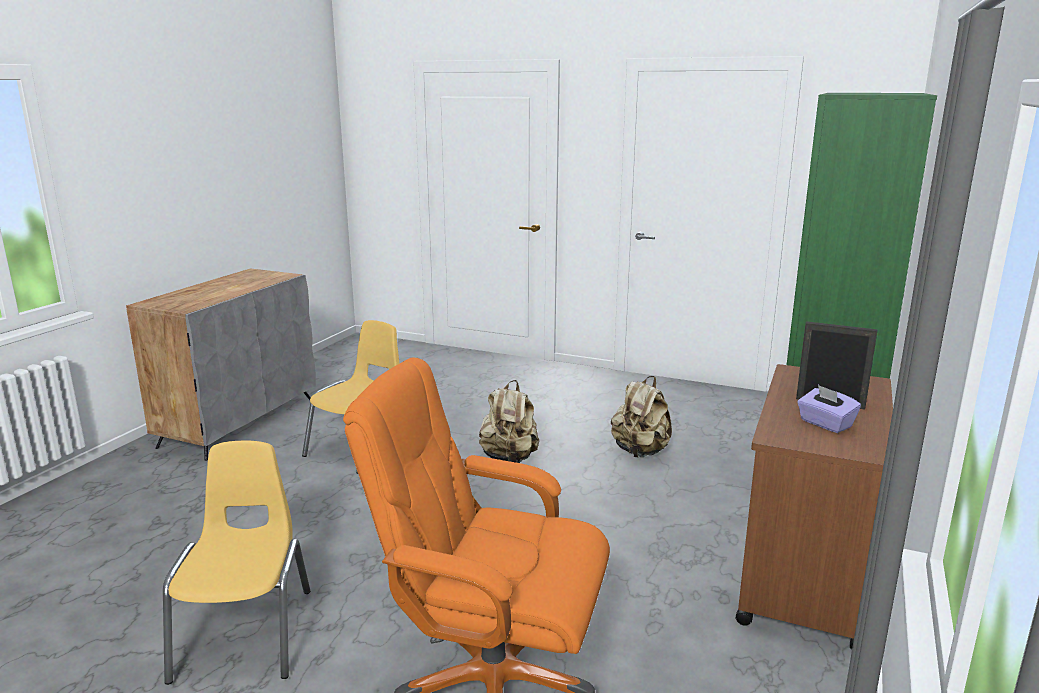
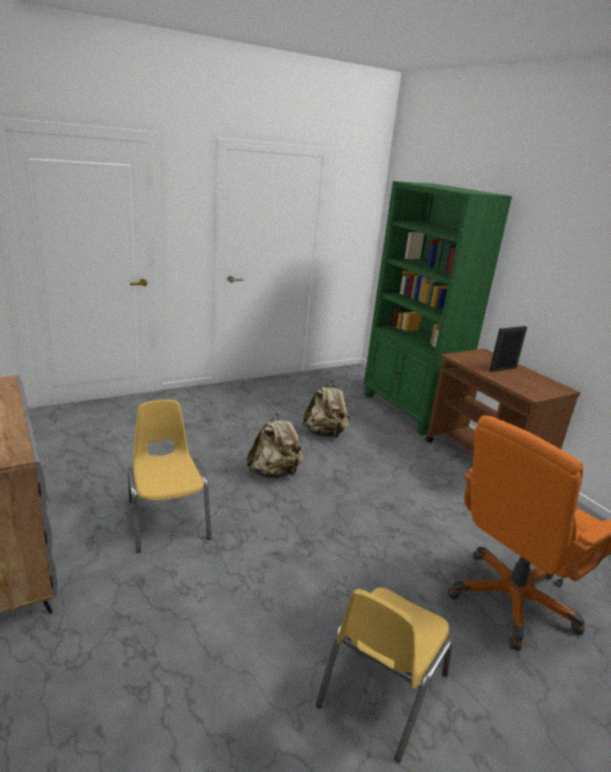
camera: 55 degrees left, 5 degrees up
(246, 633) = (381, 689): yellow chair -> yellow chair turned 90 degrees counterclockwise
(825, 424) = (526, 381): purple tissue box -> none

